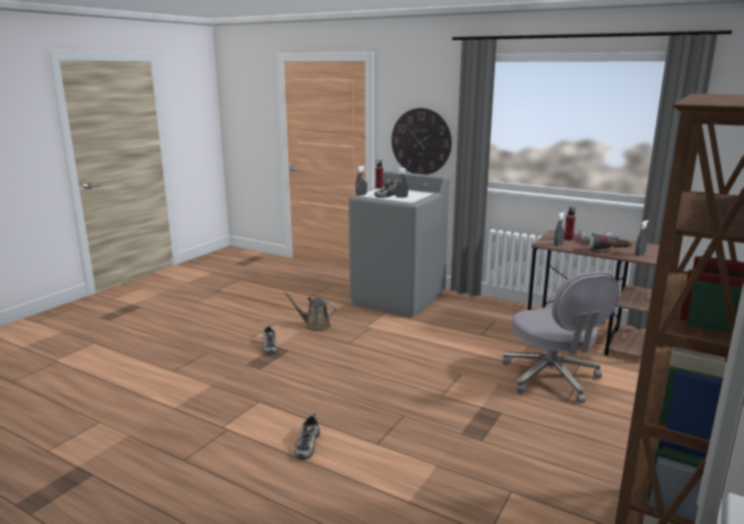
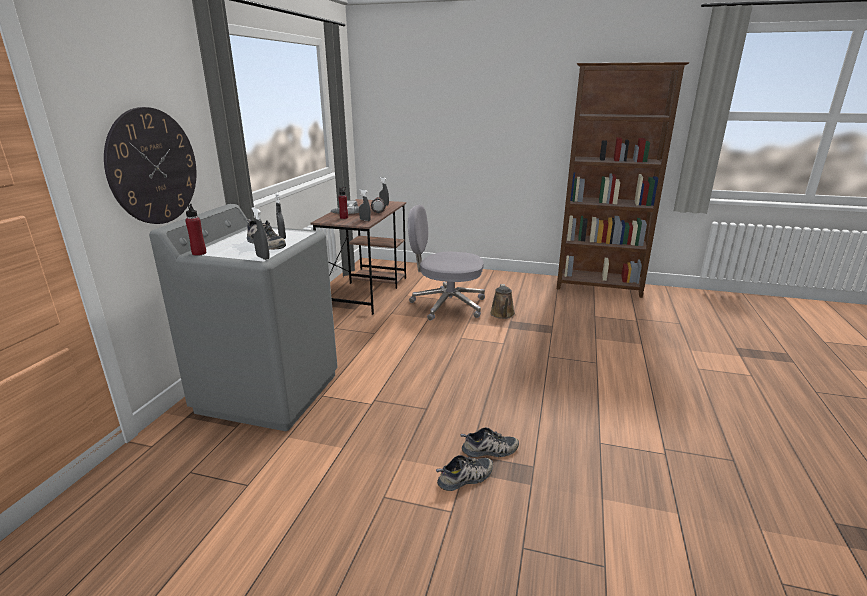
camera: 105 degrees left, 5 degrees up
(306, 444) = (632, 394): shoe -> shoe (489, 450)
(315, 326) = (380, 449): brown watering can -> brown watering can (502, 314)
(552, 378) = (446, 305): grey office chair -> grey office chair turned 135 degrees counterclockwise

